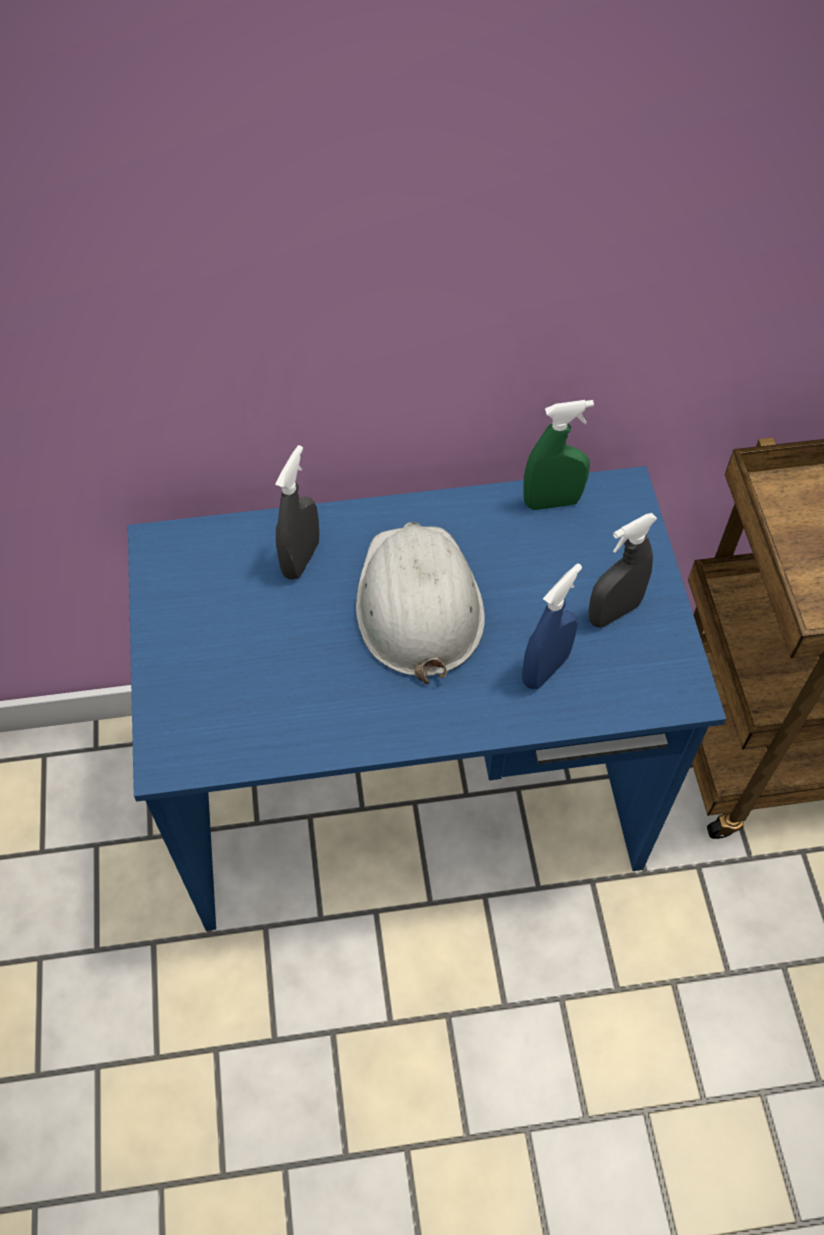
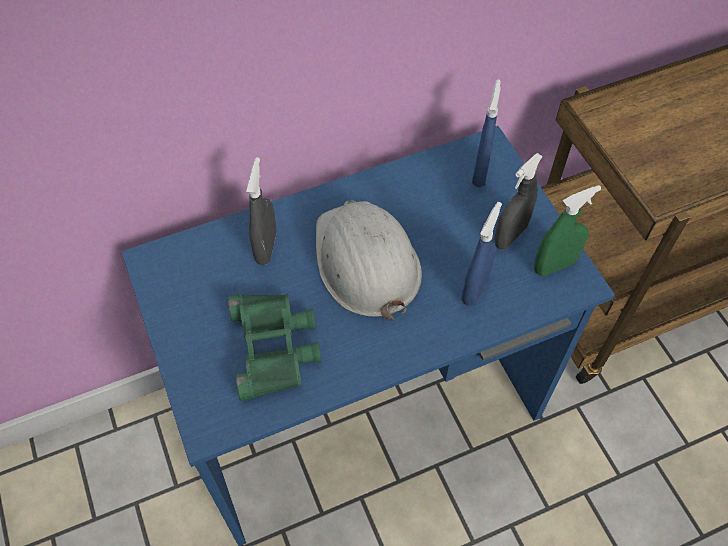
camera: 15 degrees left, 0 degrees up
(274, 682) = (275, 346): none -> green binoculars
(552, 502) = (440, 165): green spray bottle -> green spray bottle (554, 265)
(602, 522) = (480, 172): none -> blue spray bottle

